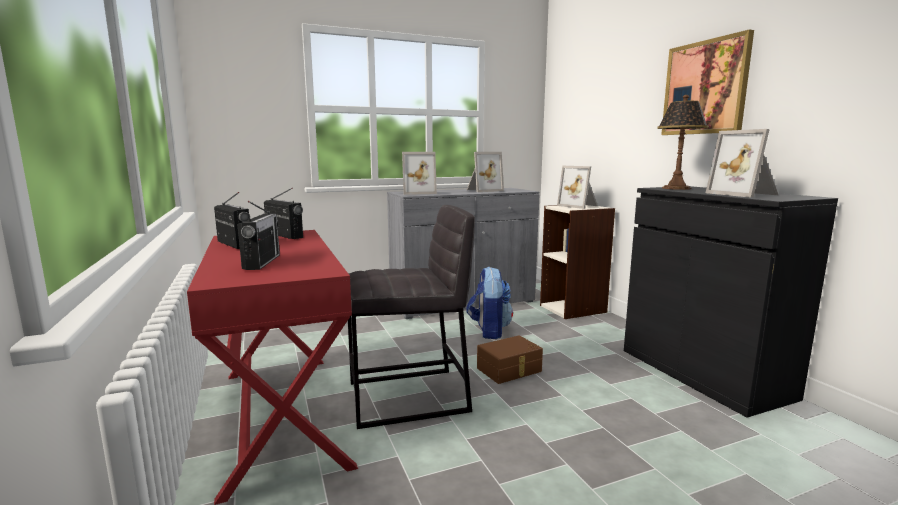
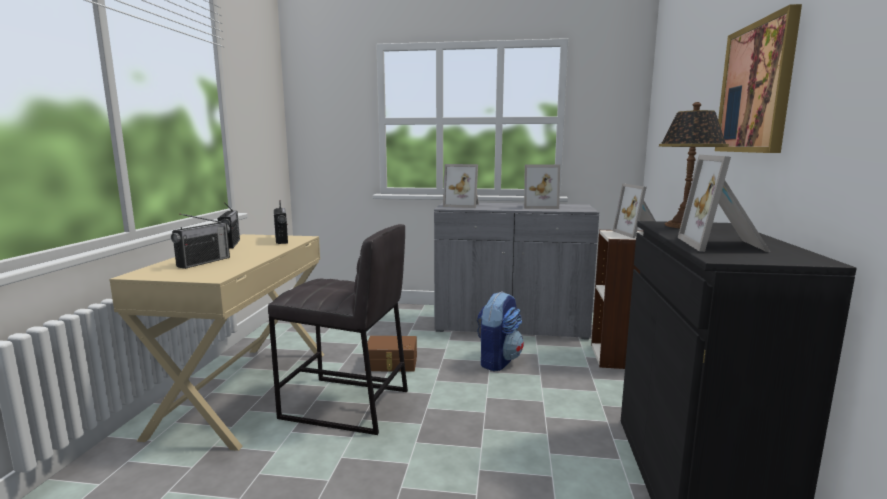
camera: 30 degrees right, 0 degrees up
(280, 415) = (245, 390): red desk -> beige desk
(510, 370) = (464, 406): brown storage box -> brown storage box (391, 364)

